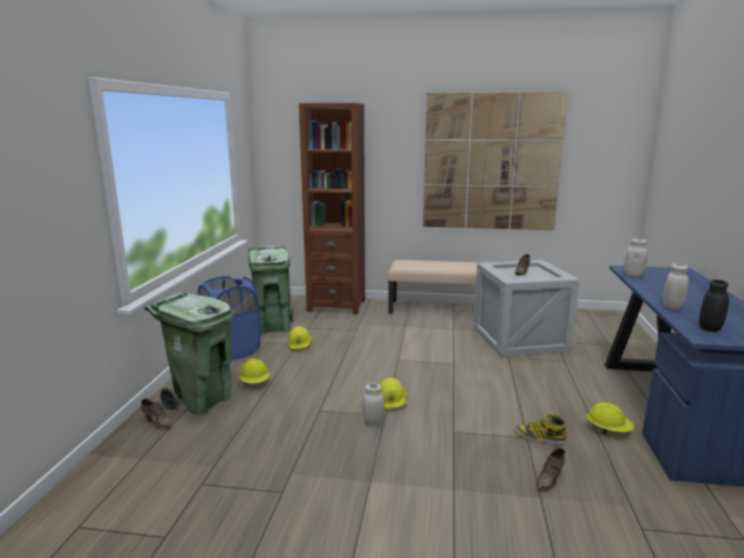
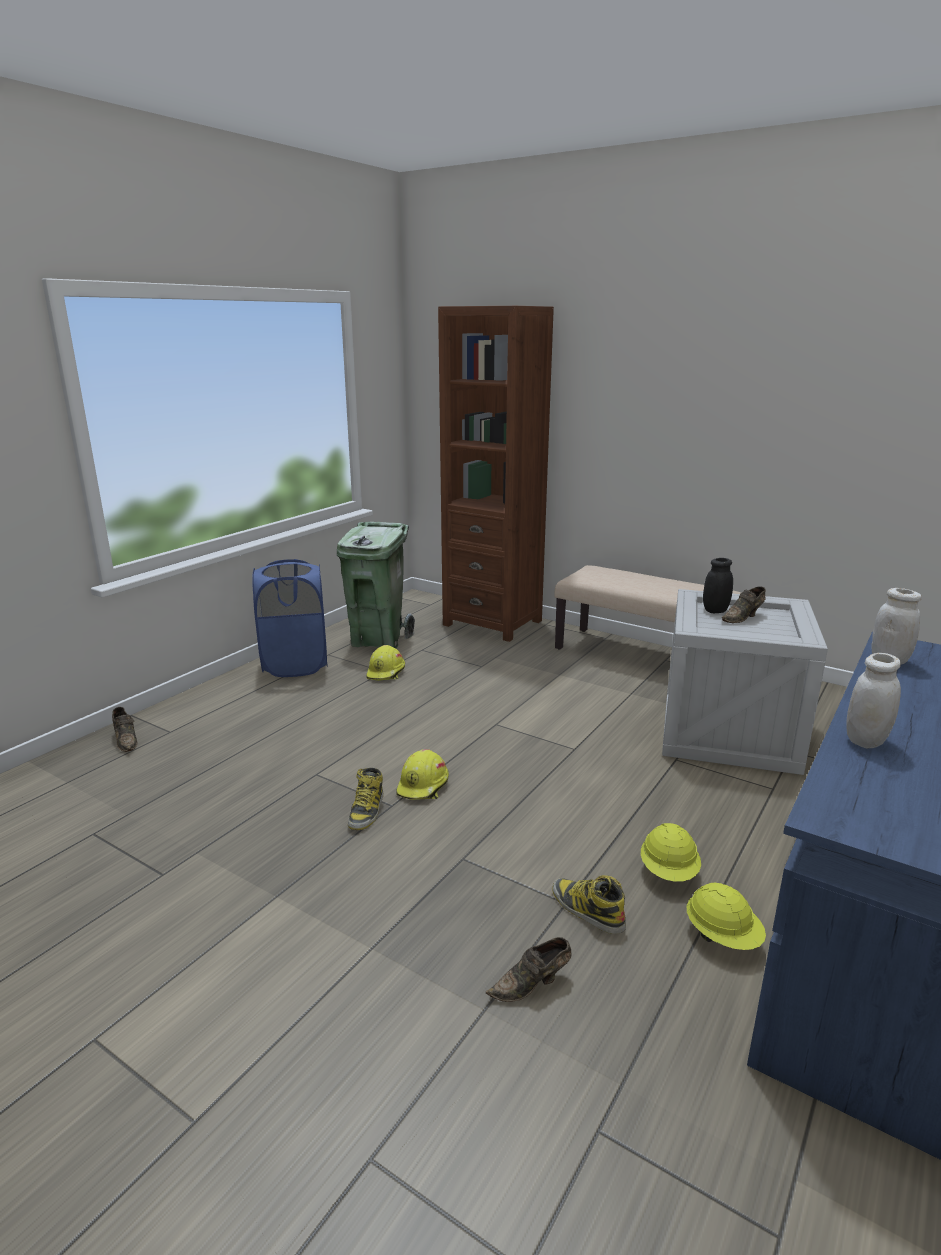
camera: 25 degrees right, 5 degrees up
(202, 401) = (197, 725): green trash can -> none
(255, 383) = (278, 716): yellow hard hat -> yellow hard hat (669, 872)
(373, 422) = (366, 811): white jar -> boot
(491, 162) = (758, 414): picture -> none
(710, 328) = (876, 803): black jar -> black jar (715, 610)

